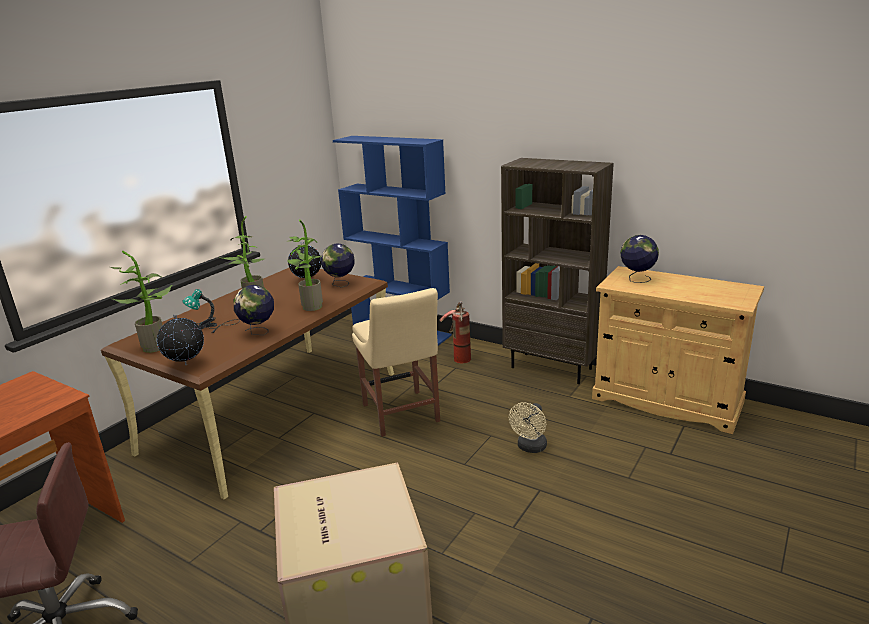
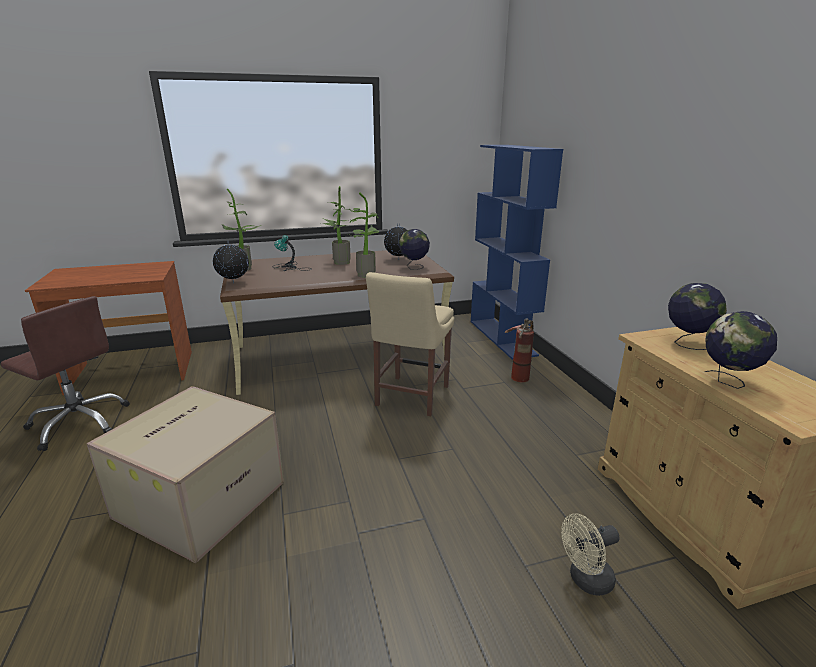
camera: 40 degrees right, 0 degrees up
(258, 332) = (304, 279): globe -> globe (728, 382)
(530, 448) = (470, 478): beige fan -> beige fan (585, 580)
(552, 368) = (596, 421): brown bookcase -> none

